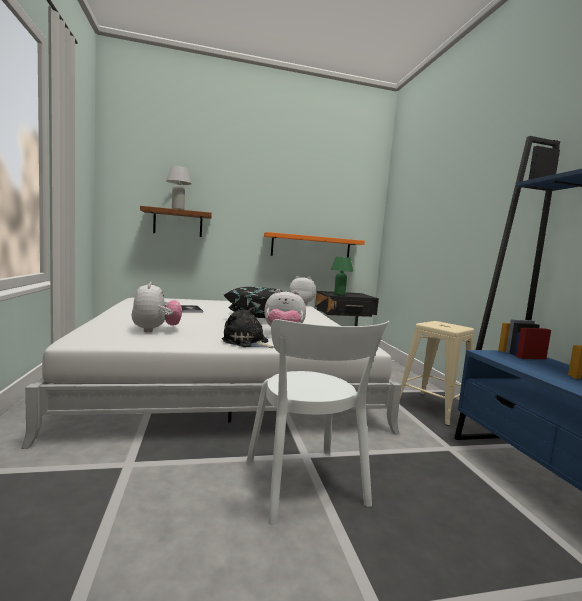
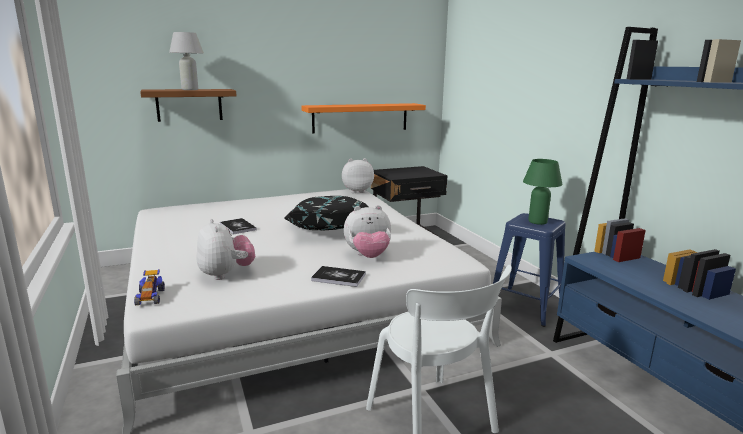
camera: 10 degrees left, 10 degrees up
(83, 334) = (150, 297): none -> toy car
(247, 342) = (338, 277): plush toy -> book
(339, 294) = (401, 175): green table lamp -> green table lamp (537, 222)
(433, 408) = (525, 306): beige stool -> blue stool

